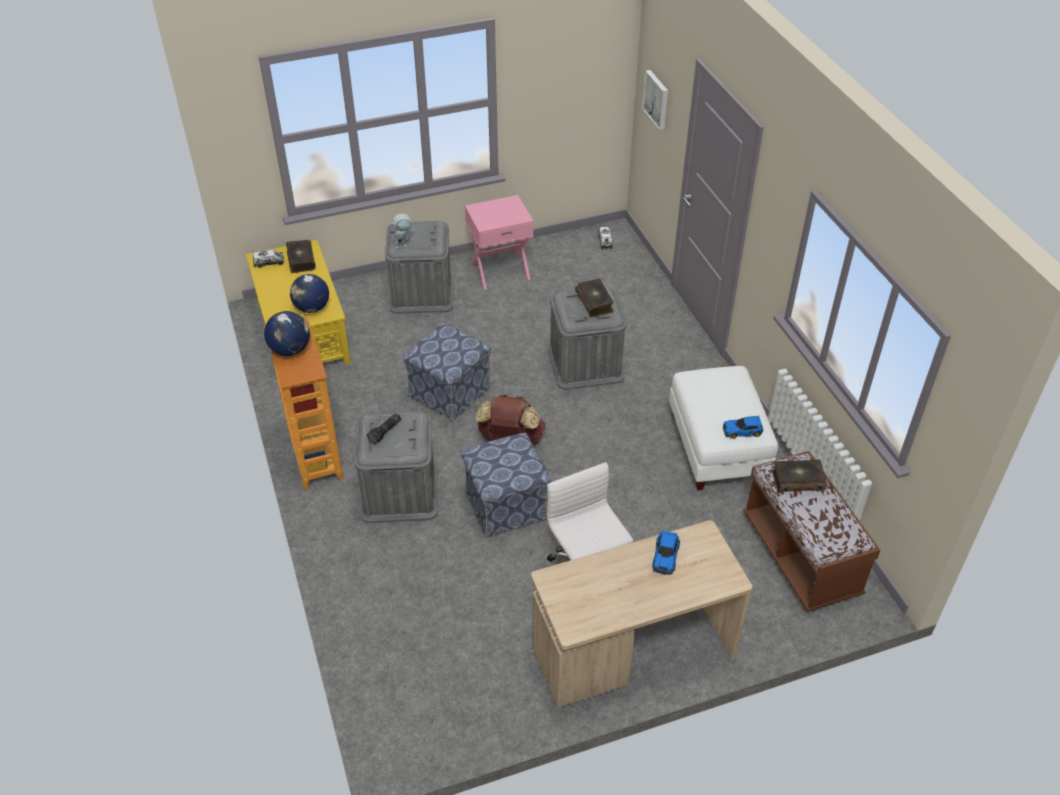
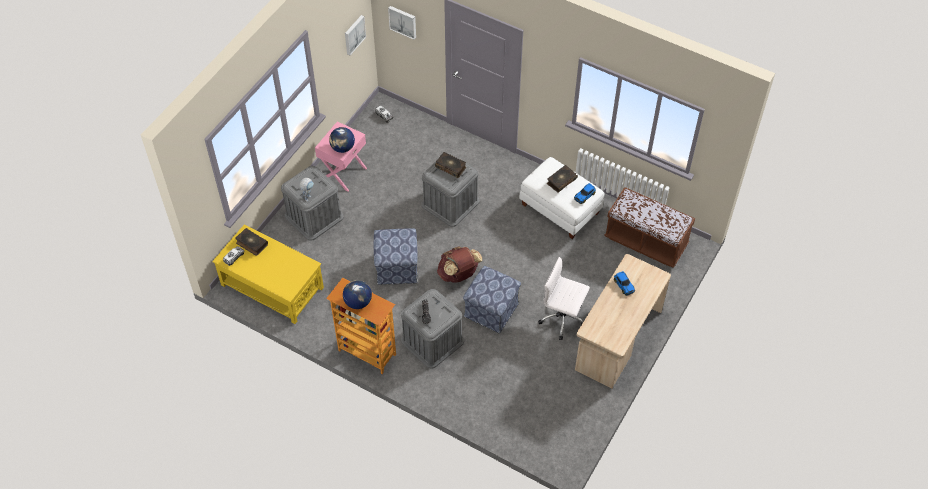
camera: 40 degrees left, 10 degrees up
(312, 308) = (295, 269): globe -> globe (342, 148)
(591, 92) = (354, 34): none -> picture
(797, 480) = (635, 206): book -> book (561, 181)

